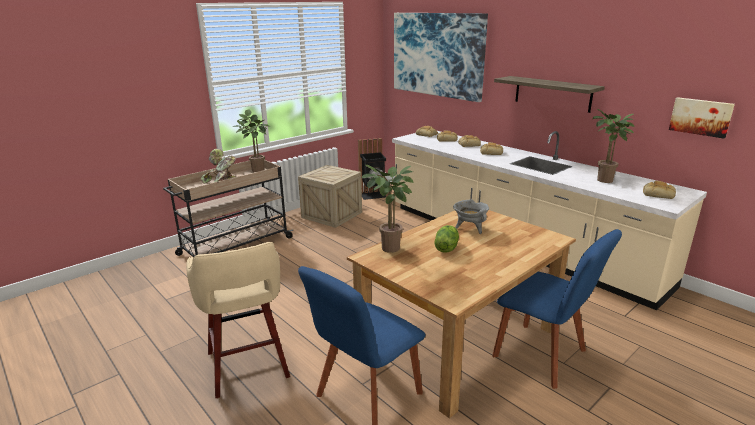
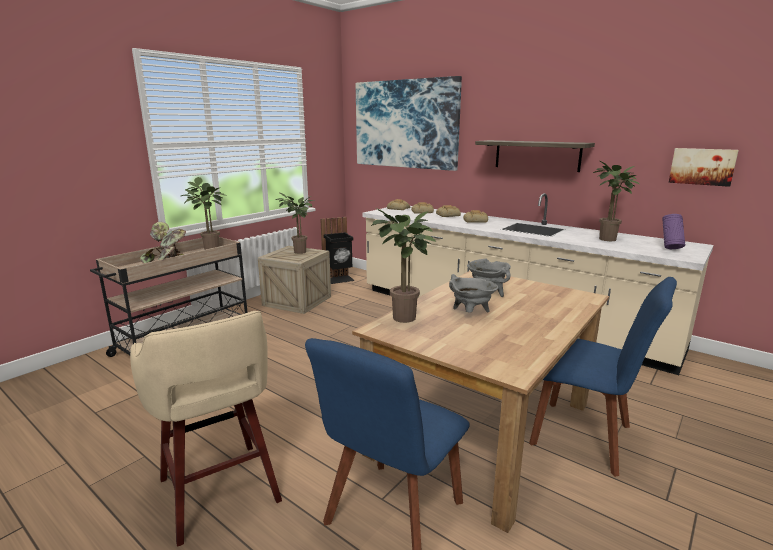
camera: 10 degrees left, 5 degrees down
(334, 173) = (299, 252): none -> potted plant
(446, 248) = (471, 314): lettuce -> grey cooking pot
(658, 194) = (670, 248): bread -> purple vase

